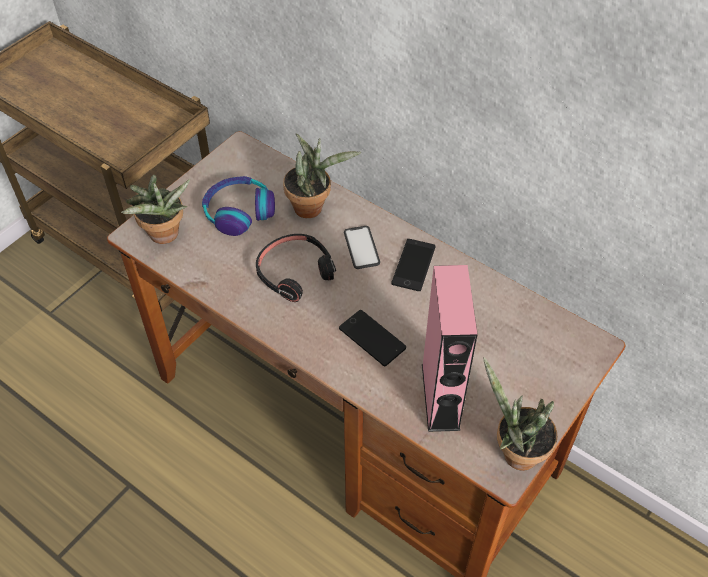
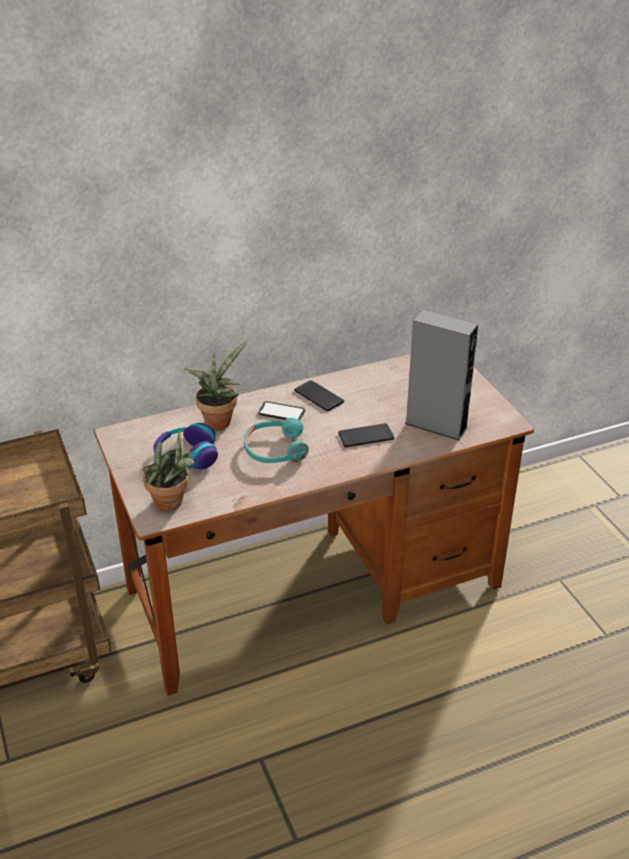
camera: 60 degrees left, 15 degrees down
(295, 272) = (275, 449): black headphones -> turquoise headphones
(440, 396) = (436, 425): pink speaker -> grey speaker
(514, 453) = (499, 414): potted plant -> none

